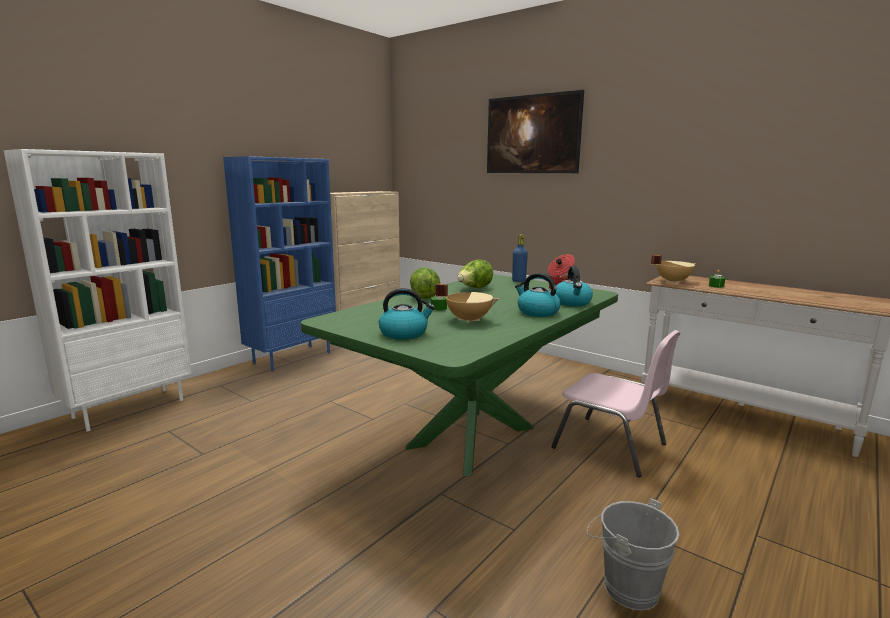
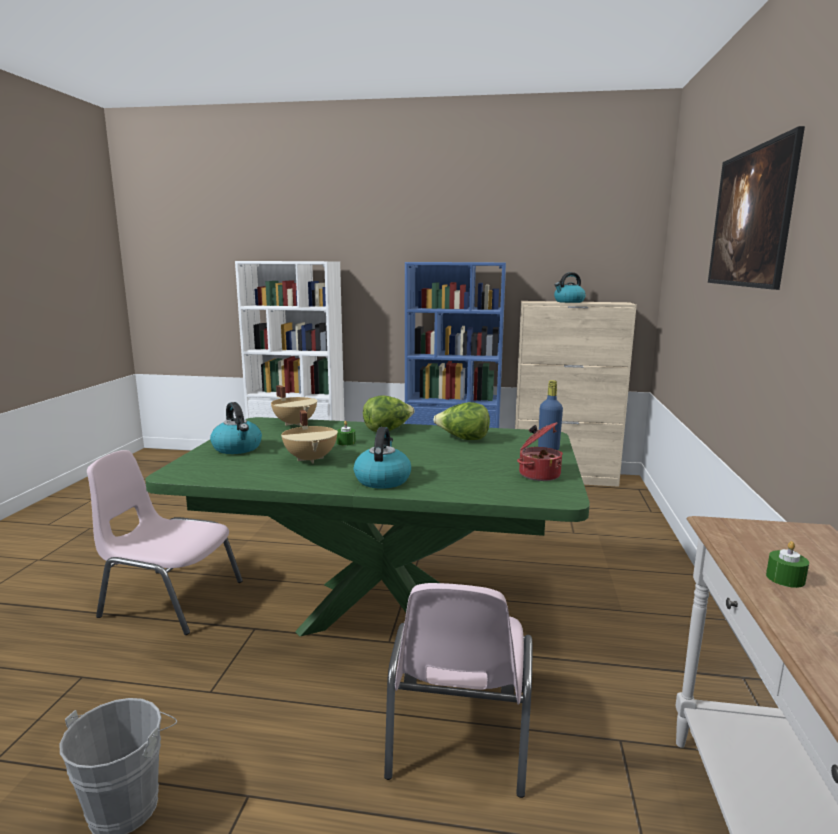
camera: 60 degrees right, 0 degrees up
(337, 534) = (170, 599): none -> pink chair
(572, 303) = (463, 489): kettle -> kettle (568, 302)
(672, 281) = (738, 534): beige cooking pot -> beige cooking pot (295, 423)

